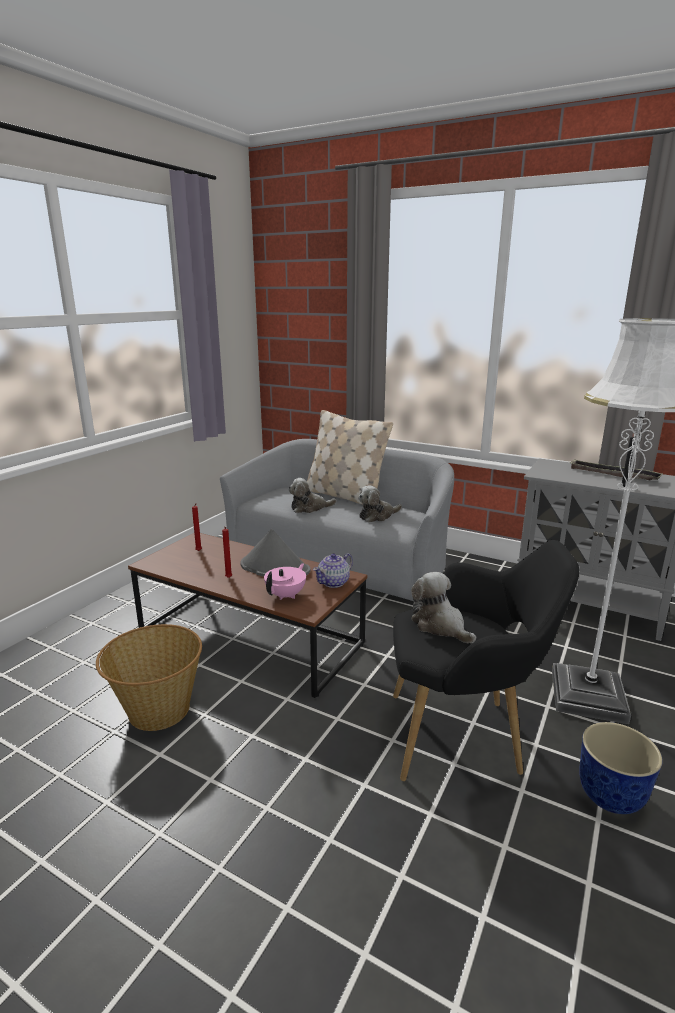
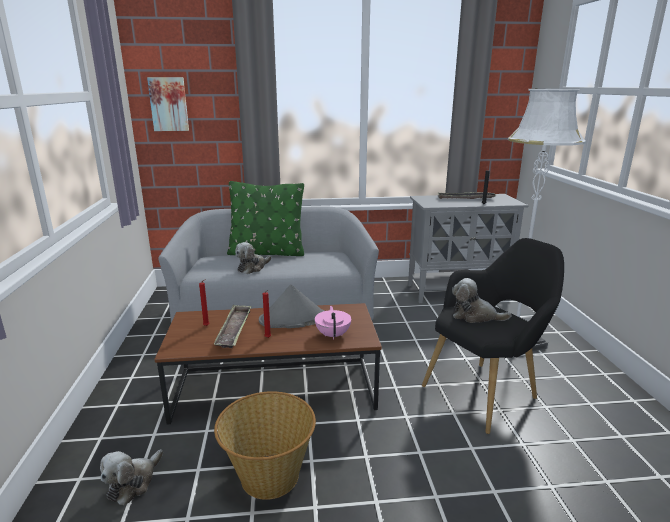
camera: 35 degrees left, 0 degrees up
(214, 561) = (234, 330): none -> tray
(288, 323) = (169, 104): none -> picture
(334, 582) = (352, 315): teapot -> none
(345, 496) = (267, 252): beige pillow -> green pillow
(377, 516) = (314, 261): plush toy -> plush toy (133, 483)
(609, 796) = (581, 389): planter -> none

